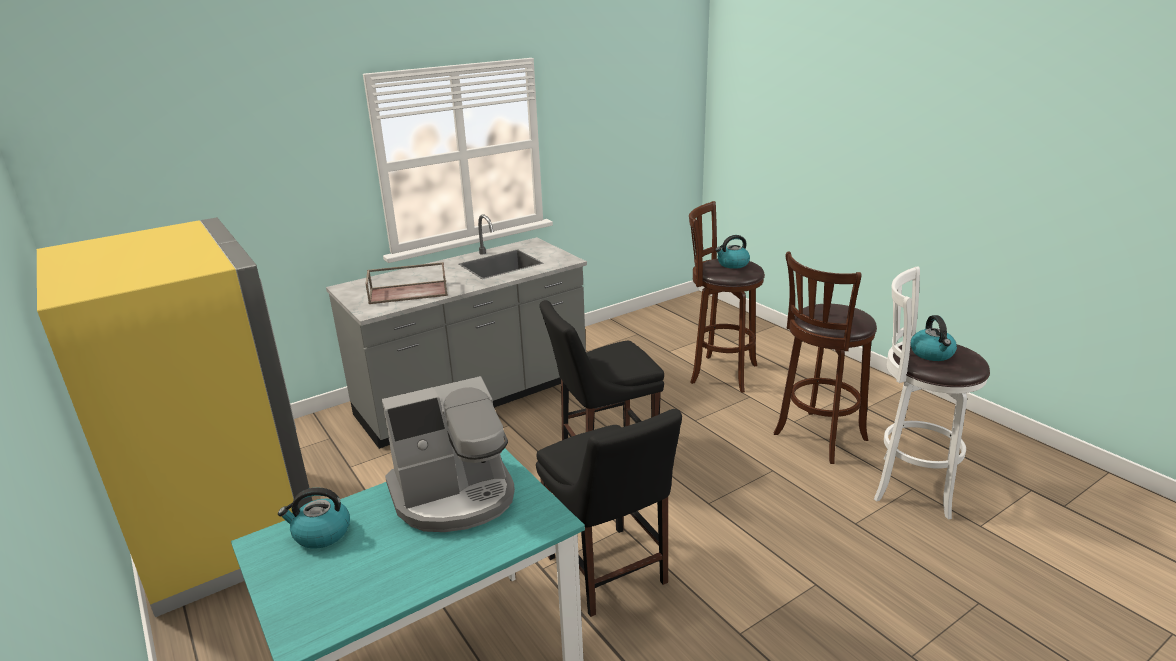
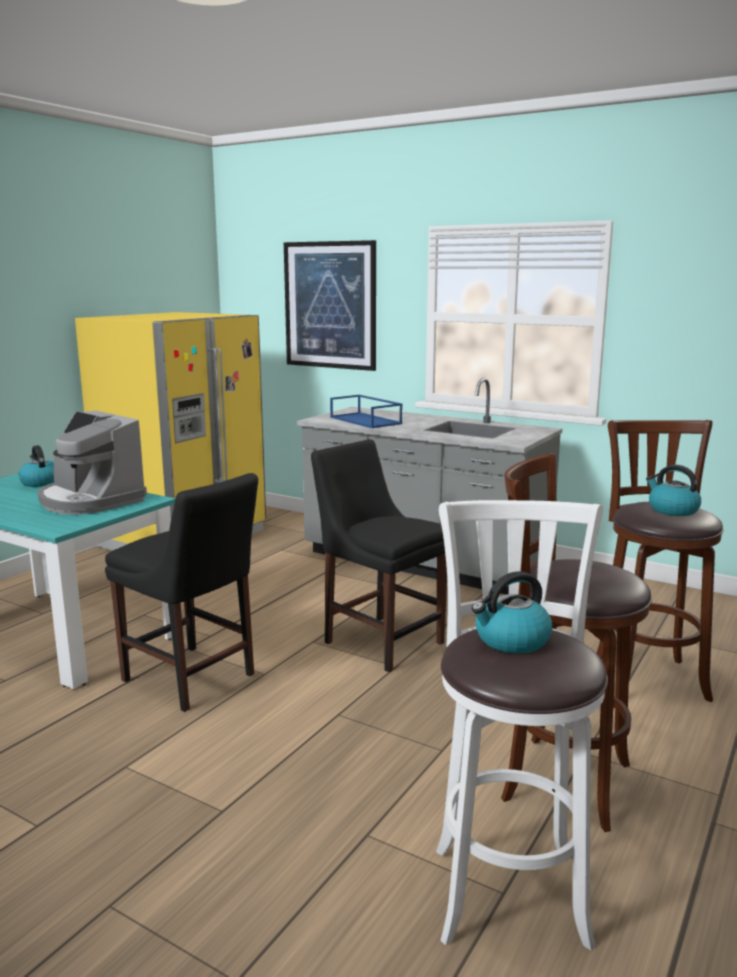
camera: 65 degrees right, 10 degrees down
(245, 180) = (330, 305): none -> picture
(409, 292) = (366, 420): brown tray -> blue tray
(609, 574) = (192, 679): black chair -> black chair turned 90 degrees counterclockwise

